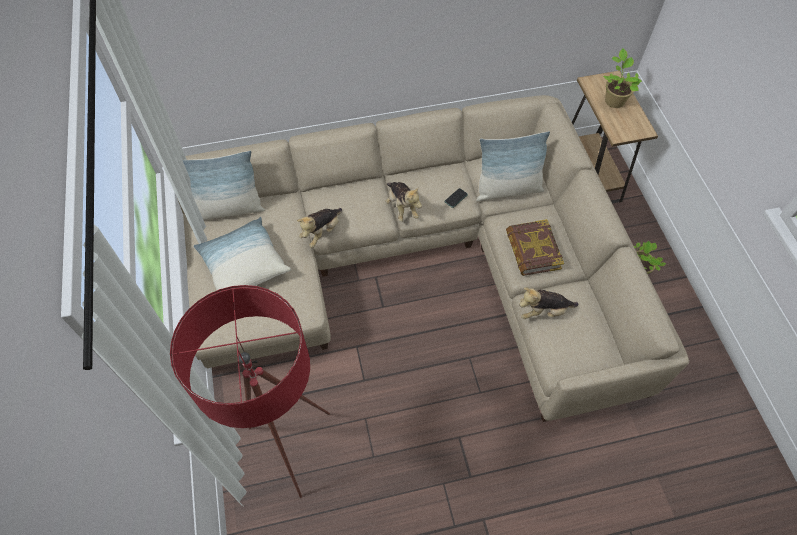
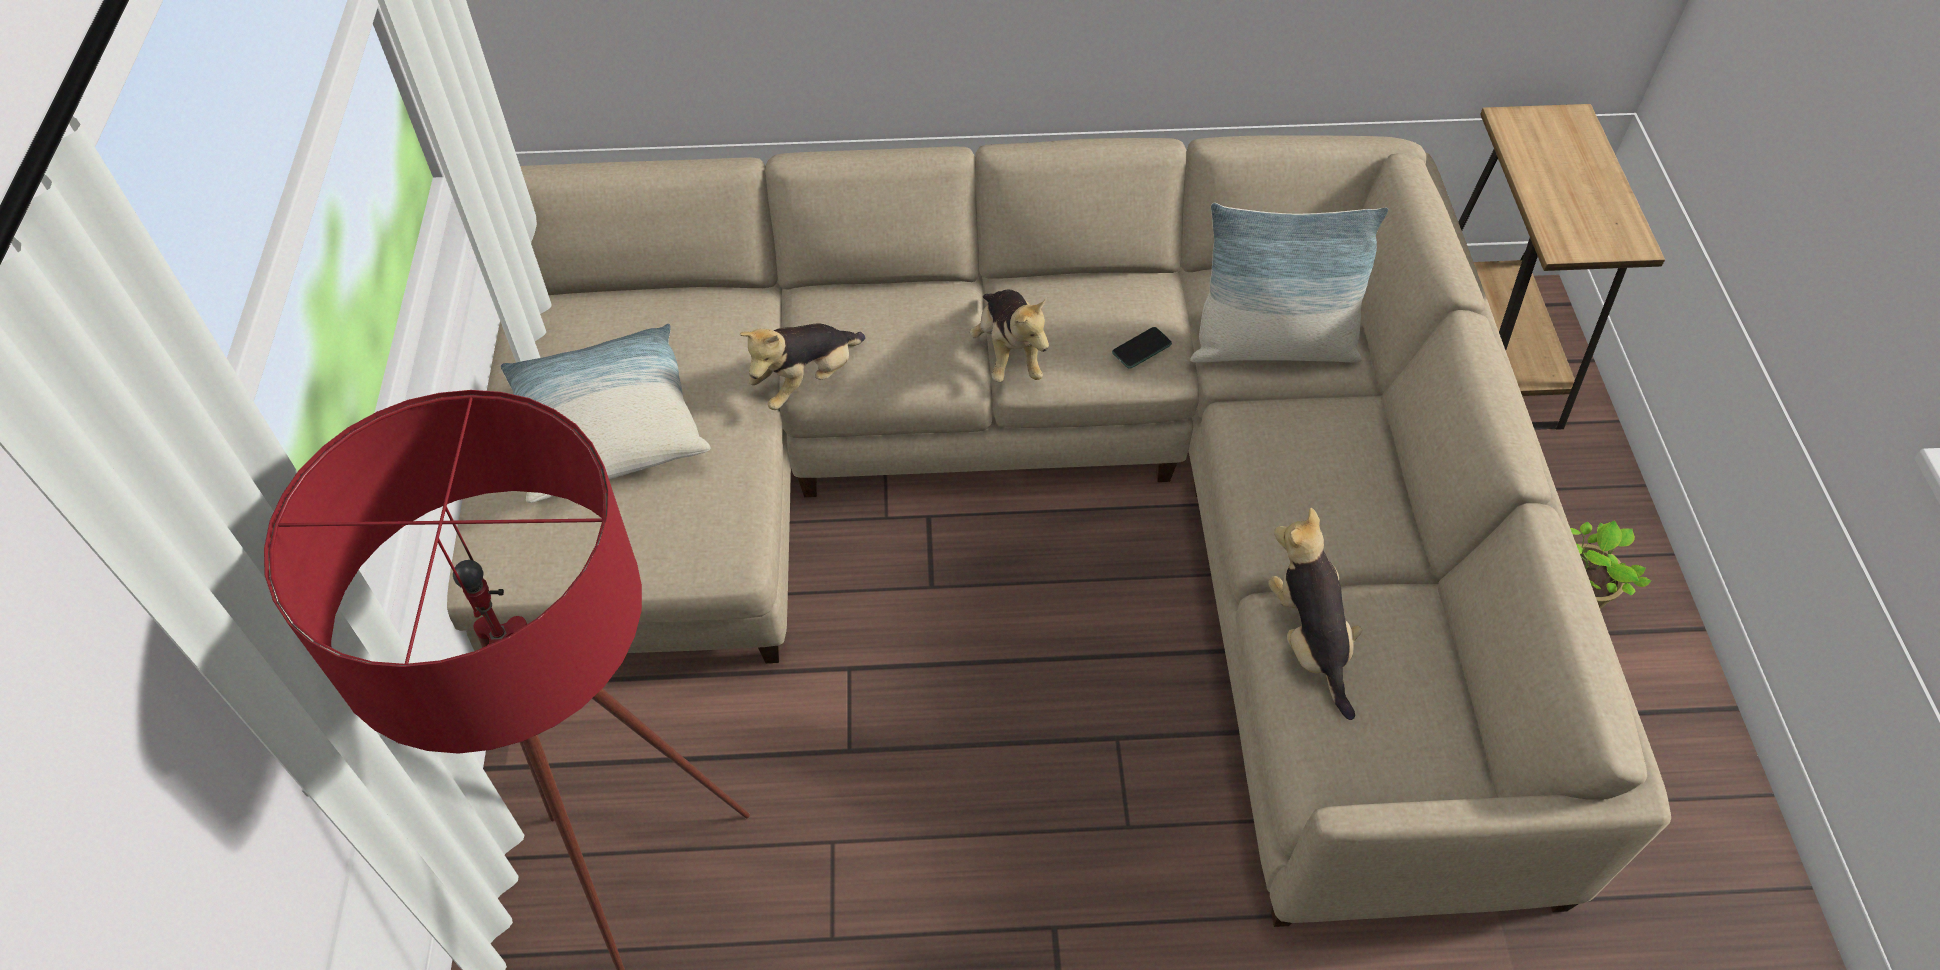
camera: 10 degrees right, 5 degrees down
(229, 209) = (607, 303): pillow -> none
(532, 250) = (1307, 492): book -> none
(543, 311) = (1308, 640): plush toy -> plush toy turned 75 degrees clockwise
(614, 100) = (1565, 167): potted plant -> none

